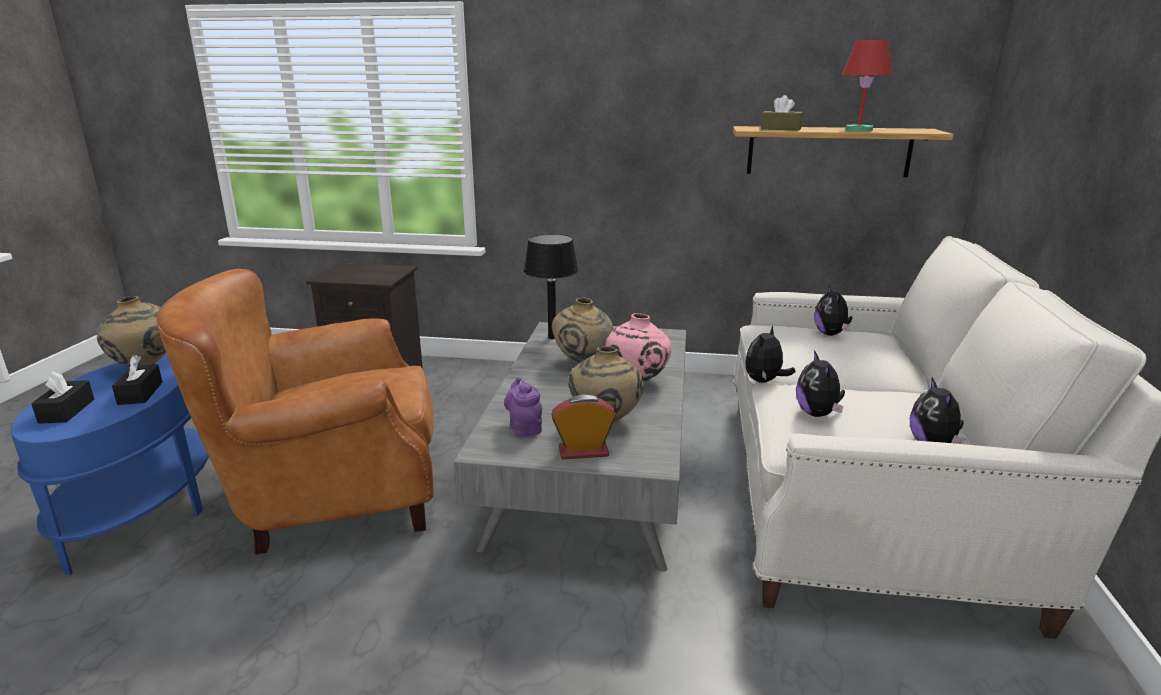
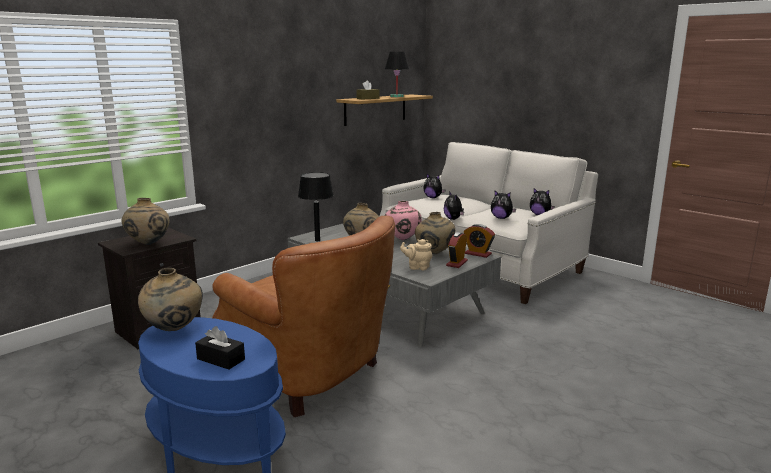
camera: 55 degrees left, 5 degrees down
(140, 393) = (231, 334): black tissue box -> none
(331, 498) = (308, 375): brown armchair -> brown armchair turned 75 degrees counterclockwise
(350, 277) = (148, 244): none -> beige vase
(525, 427) = (417, 267): purple teapot -> beige teapot
(657, 456) = (478, 254): none -> alarm clock
(858, 130) = (396, 96): red table lamp -> black table lamp

